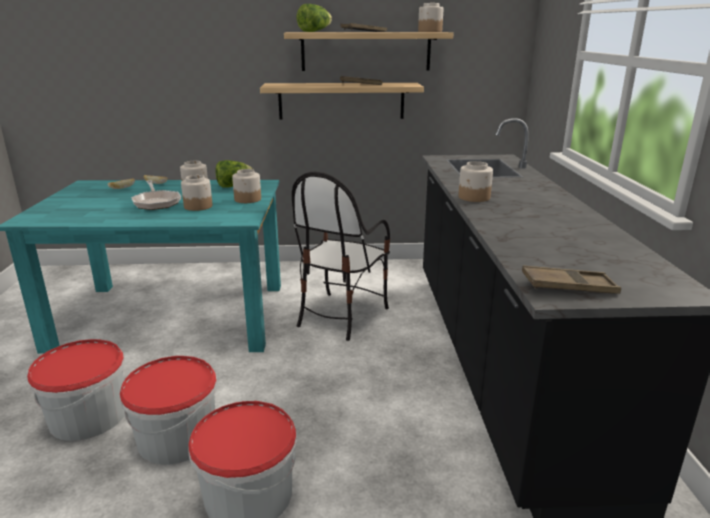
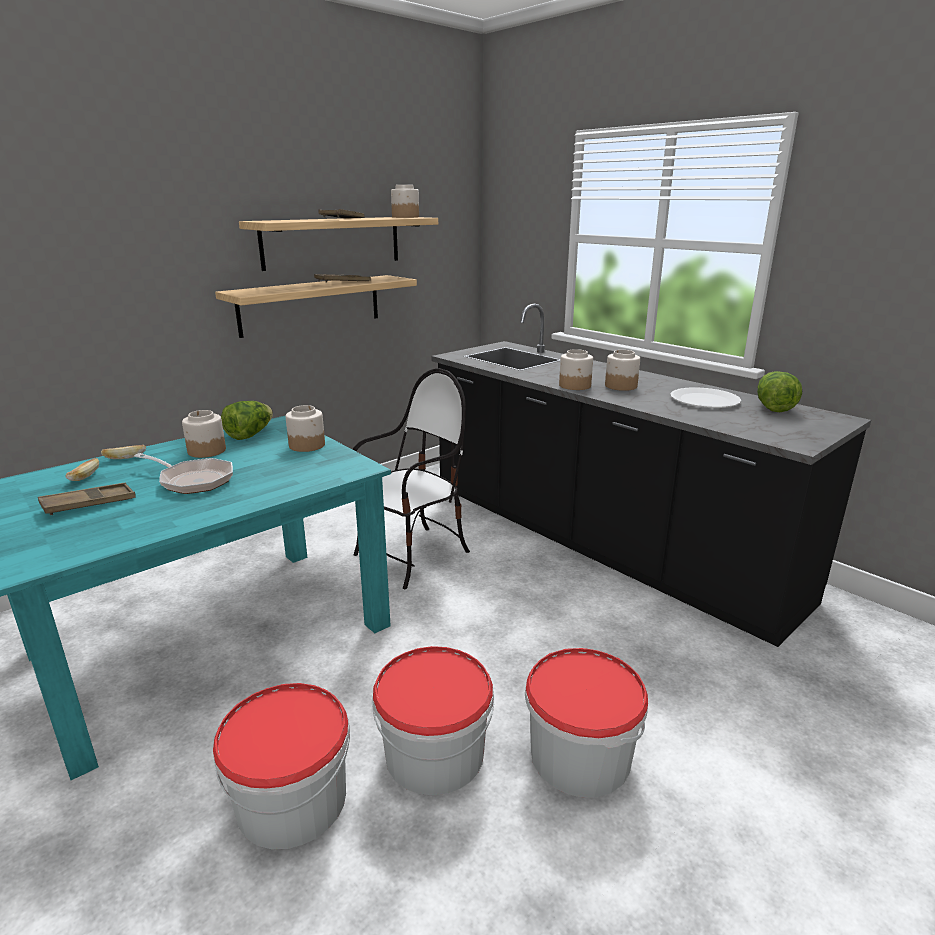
camera: 40 degrees left, 0 degrees up
(198, 206) = (265, 469): jar -> jar (620, 386)
(314, 31) = (281, 220): lettuce -> lettuce (772, 407)
(341, 315) = (413, 556): chair -> chair turned 120 degrees counterclockwise
(567, 236) = (704, 400): none -> white plate
(568, 286) = (790, 435): brown tray -> brown tray (89, 504)

